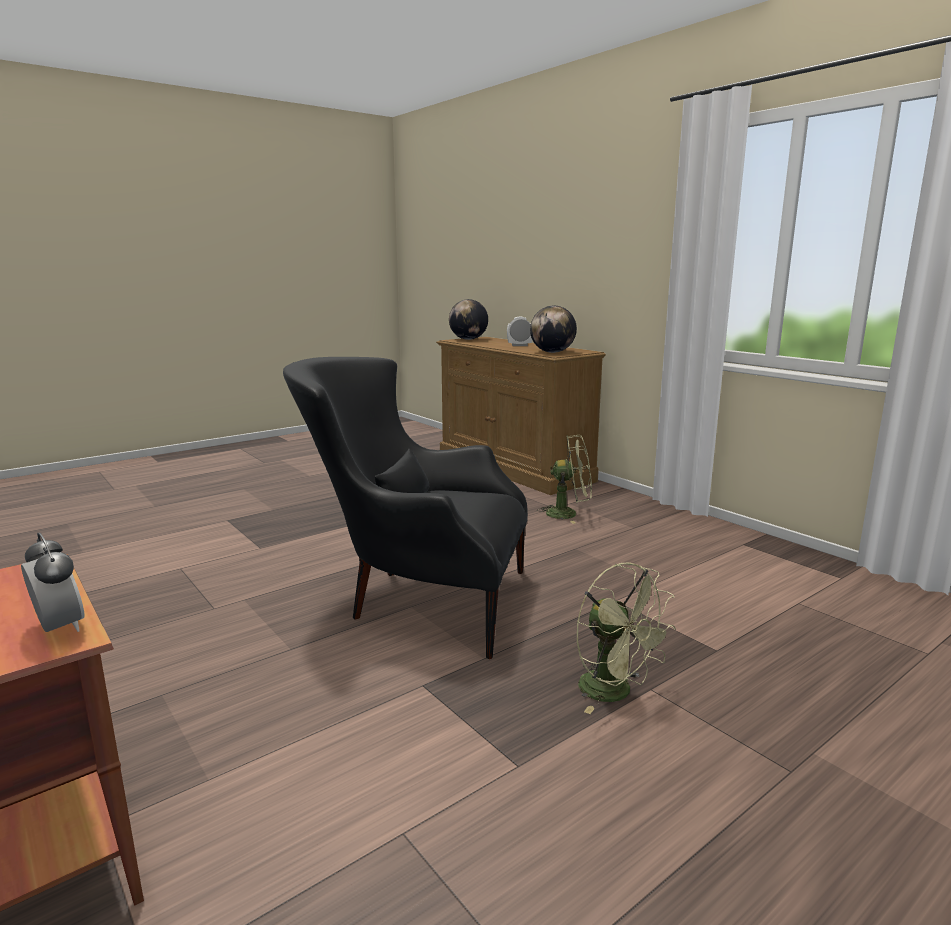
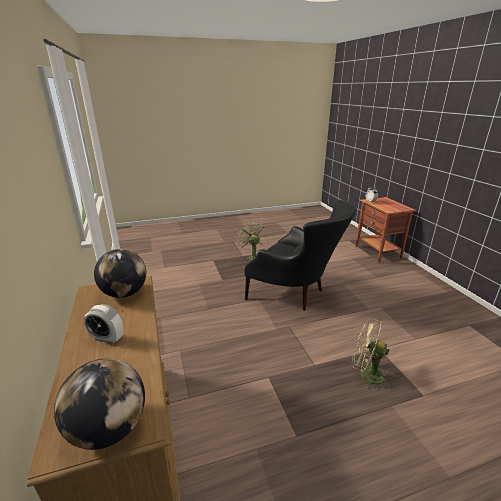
camera: 160 degrees left, 10 degrees up
(568, 514) = (179, 340): green fan -> green fan (366, 374)

